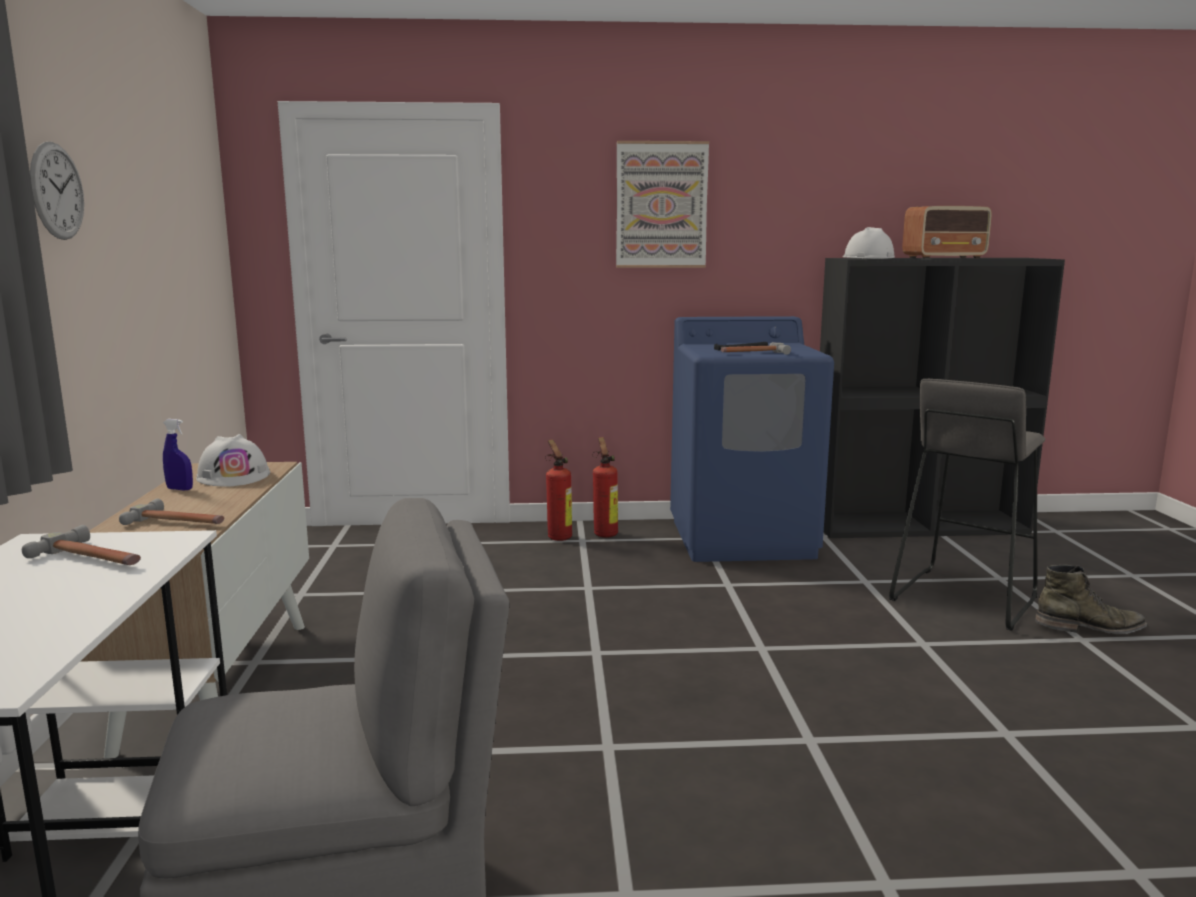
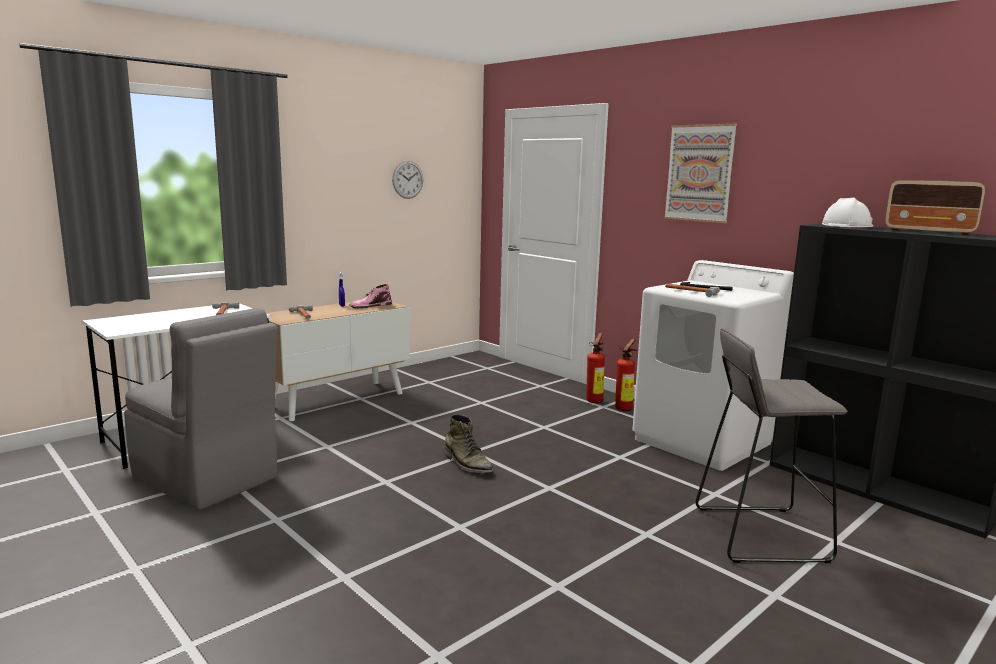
camera: 50 degrees right, 0 degrees up
(57, 191) = (321, 165): wall clock -> wall clock (407, 179)
(234, 476) = (370, 306): white hard hat -> pink boot
(742, 538) = (703, 441): blue washing machine -> white washing machine
(1090, 628) = (808, 596): green boot -> green boot (467, 463)

